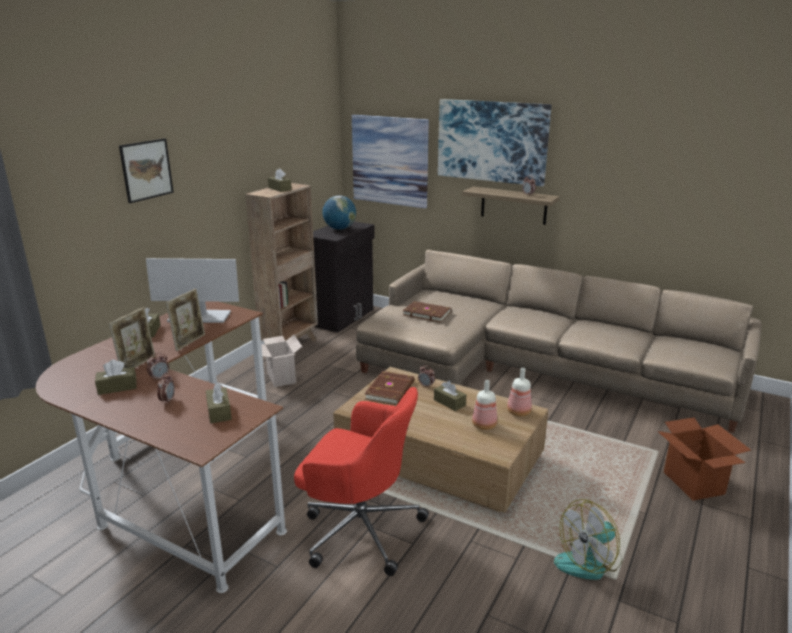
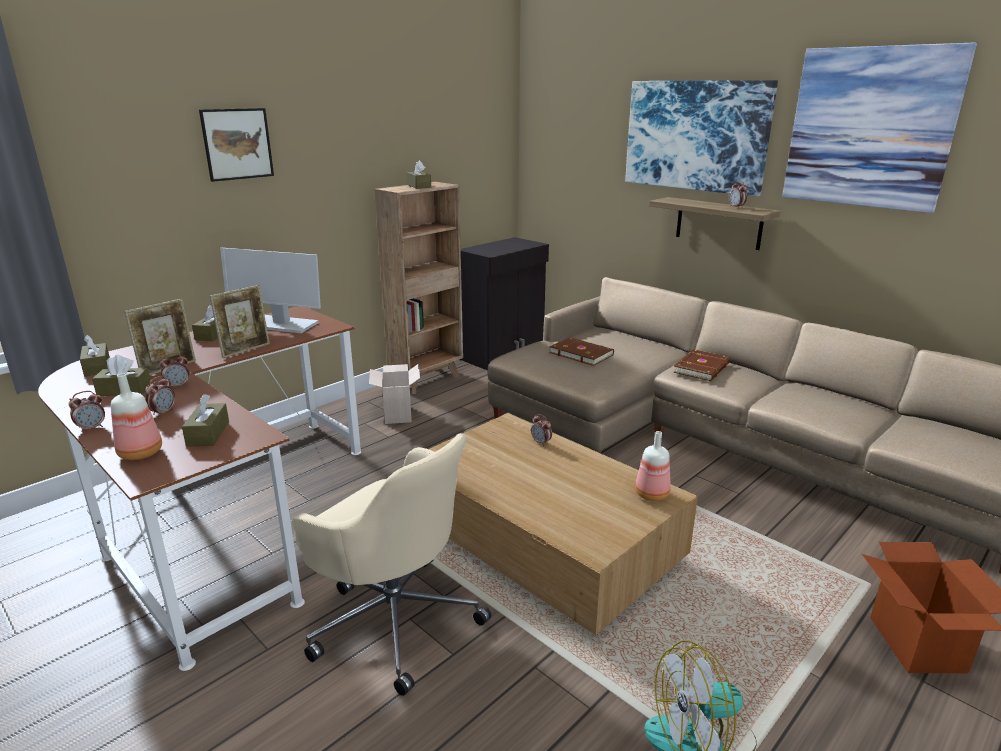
camera: 15 degrees right, 0 degrees up
(120, 420) = (92, 428): none -> alarm clock
(339, 229) = (504, 246): globe -> none
(359, 528) = (394, 618): red office chair -> beige office chair
(390, 160) = (572, 164): picture -> picture (869, 128)
(391, 390) = (492, 442): brown book -> brown book (703, 368)
(449, 402) = (561, 468): brown tissue box -> brown tissue box (97, 367)
(483, 425) = (592, 505): bottle -> bottle (140, 452)

